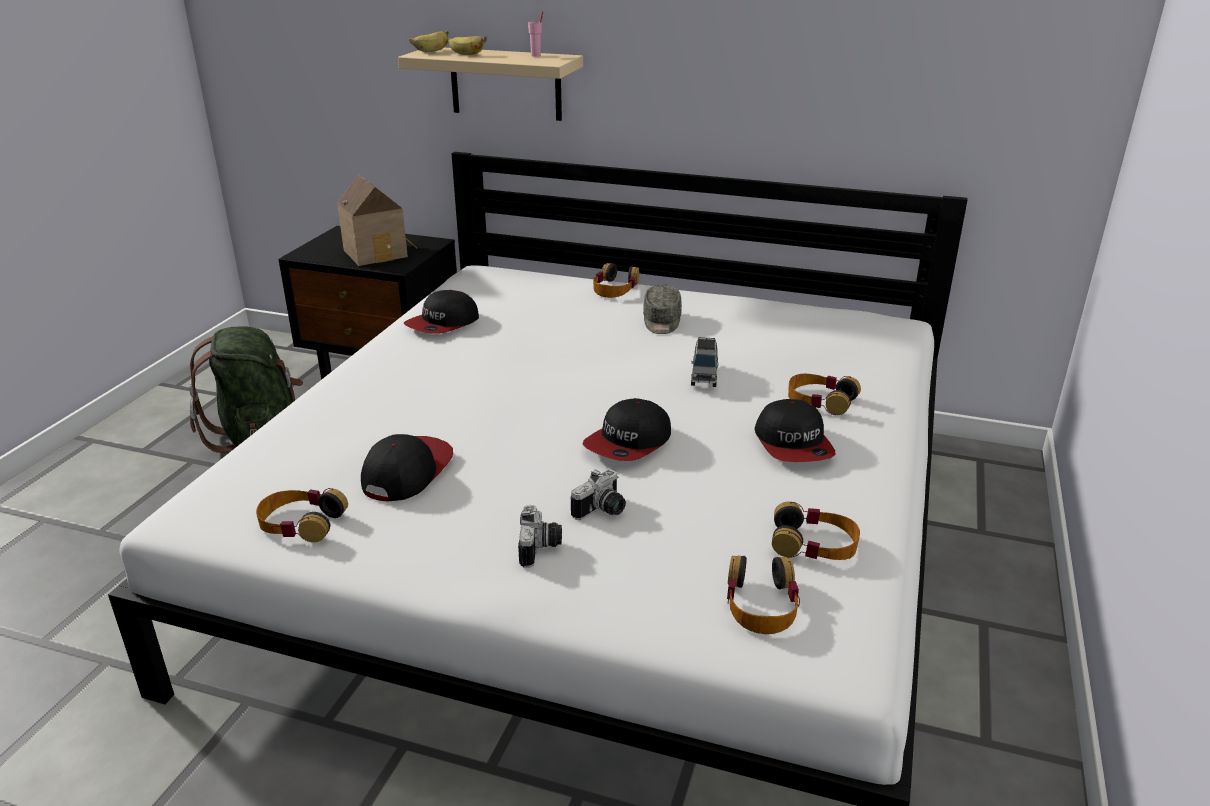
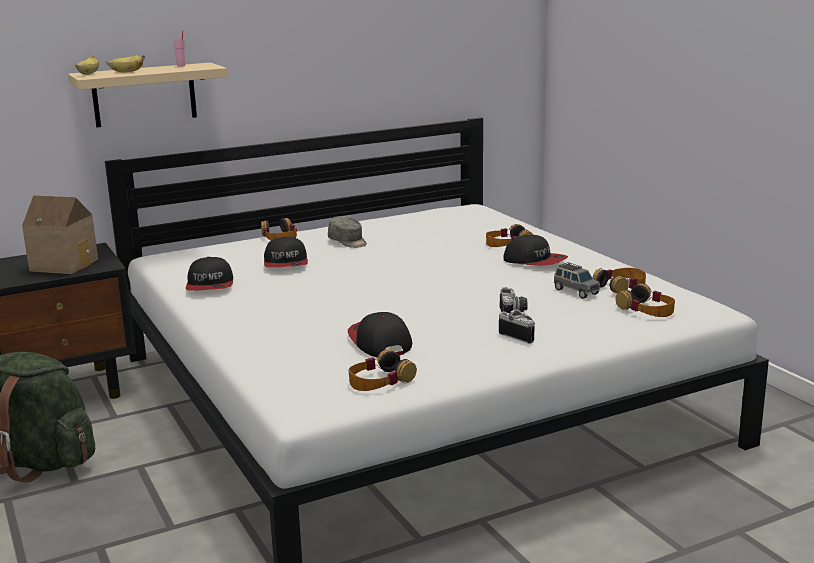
camera: 45 degrees left, 10 degrees down
(629, 442) = (463, 288): cap -> cap (286, 263)
(704, 375) = (433, 252): grey toy car -> grey toy car (575, 291)

